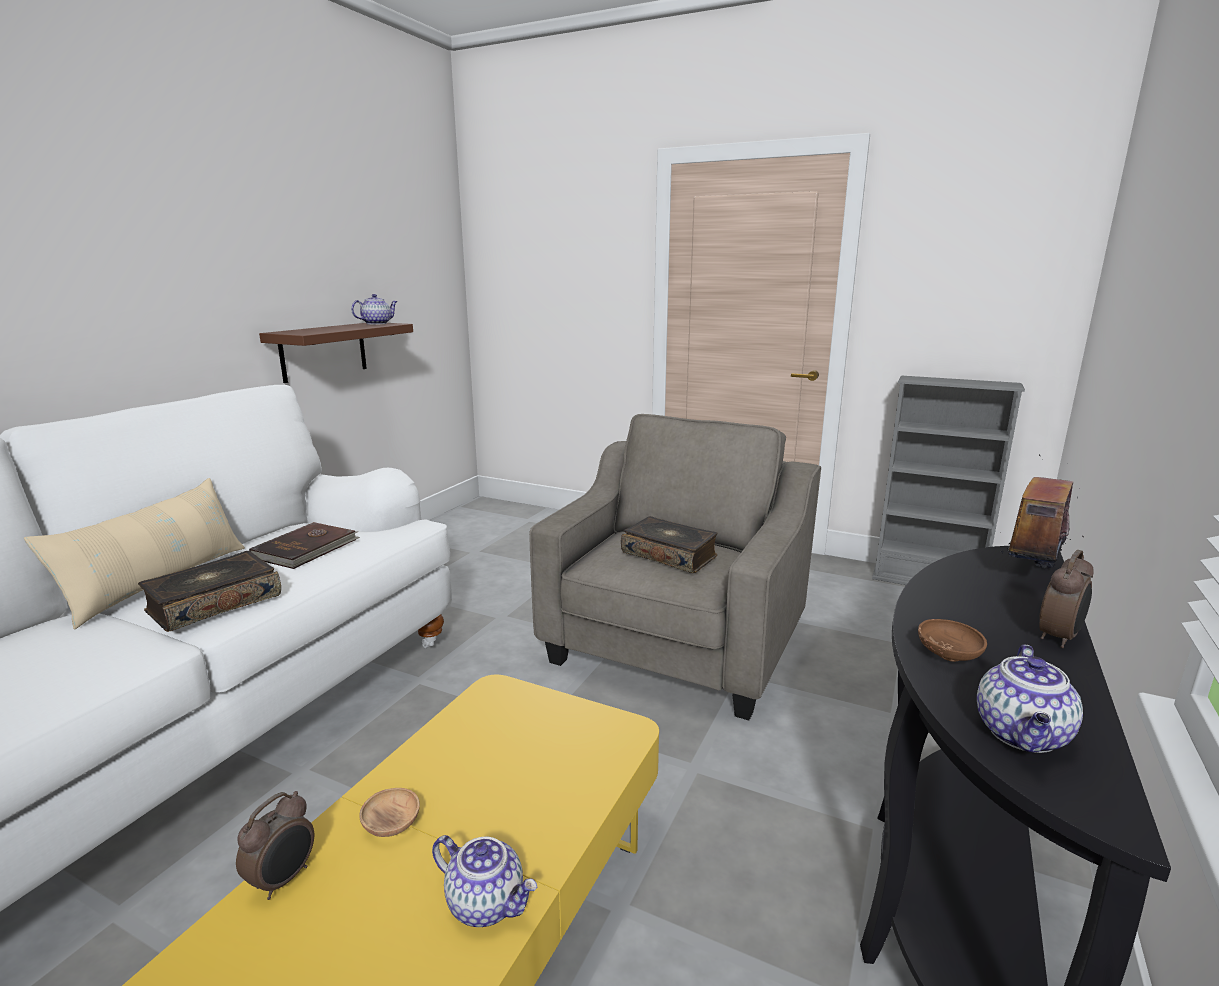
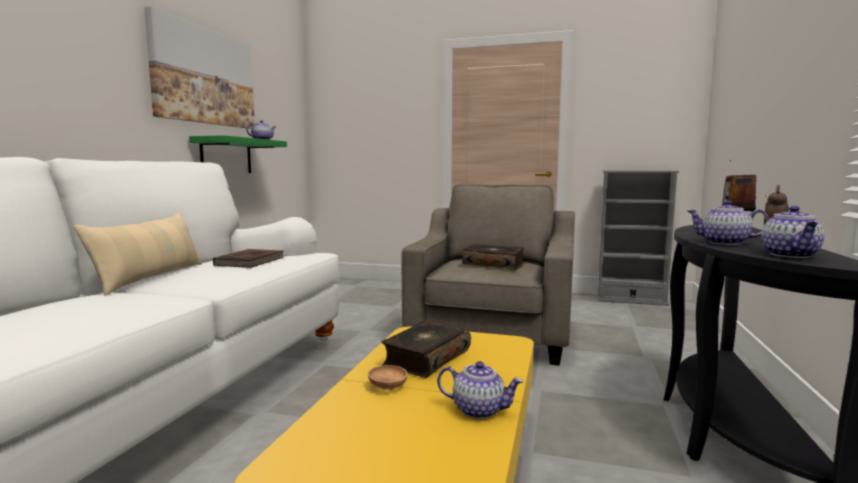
camera: 10 degrees left, 10 degrees down
(214, 603) = (206, 281): book -> book (425, 358)
(279, 240) = (204, 76): none -> picture
(284, 879) = (330, 413): alarm clock -> none
(324, 351) = (226, 156): brown shelf -> green shelf
(948, 654) = (724, 243): brown bowl -> teapot

